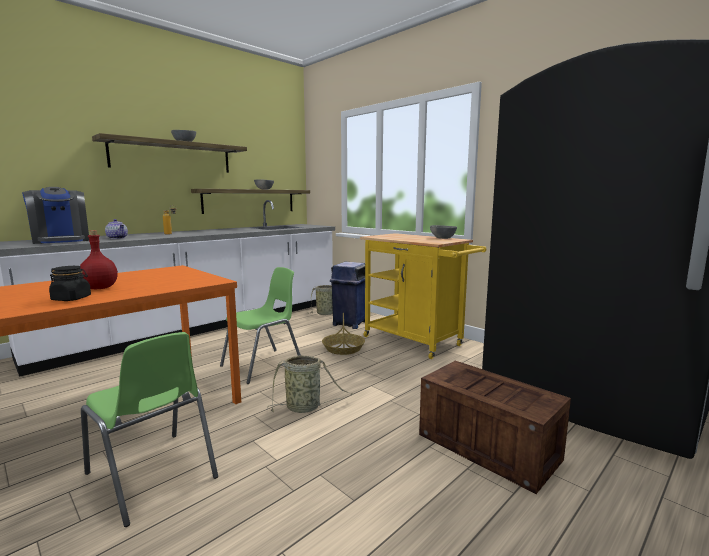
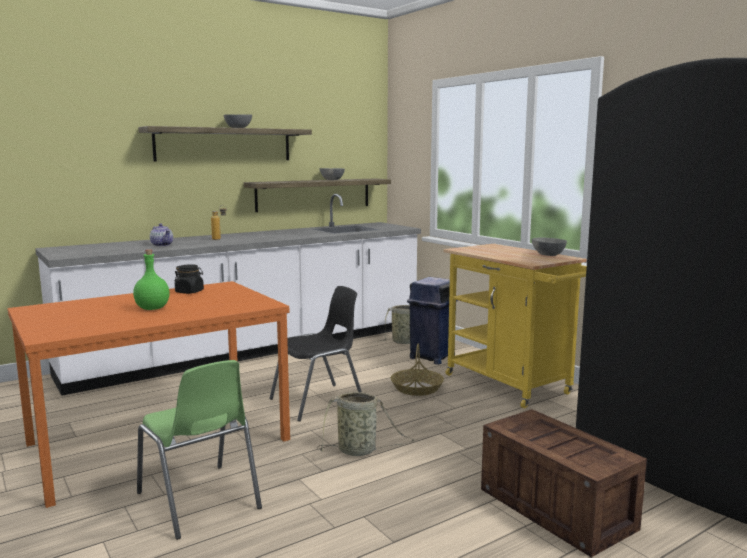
camera: 10 degrees right, 0 degrees up
(61, 241) = (105, 248): coffee machine -> none
(71, 299) = (129, 320): black jar -> black jar (189, 292)
(101, 288) = (153, 308): red bottle -> green bottle
(264, 365) = (319, 401): green chair -> black chair

